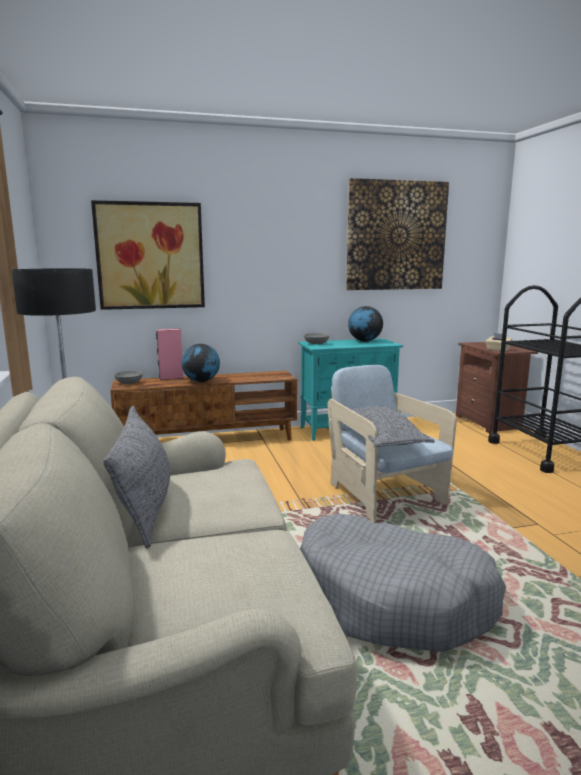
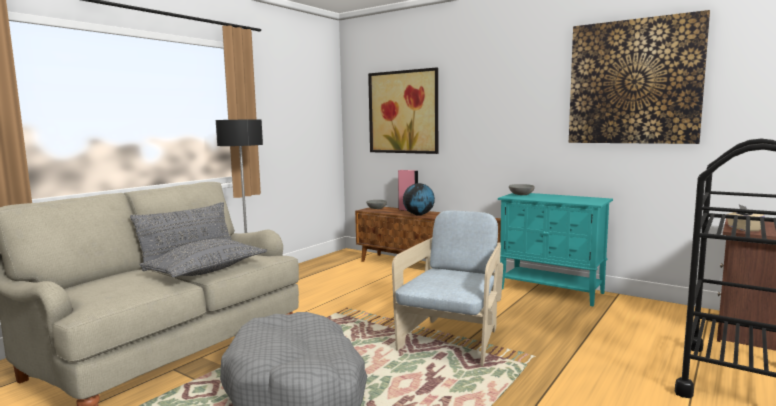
camera: 50 degrees right, 5 degrees down
(364, 341) = (577, 198): globe -> none
(382, 439) = (434, 279): grey pillow -> grey pillow (207, 271)

